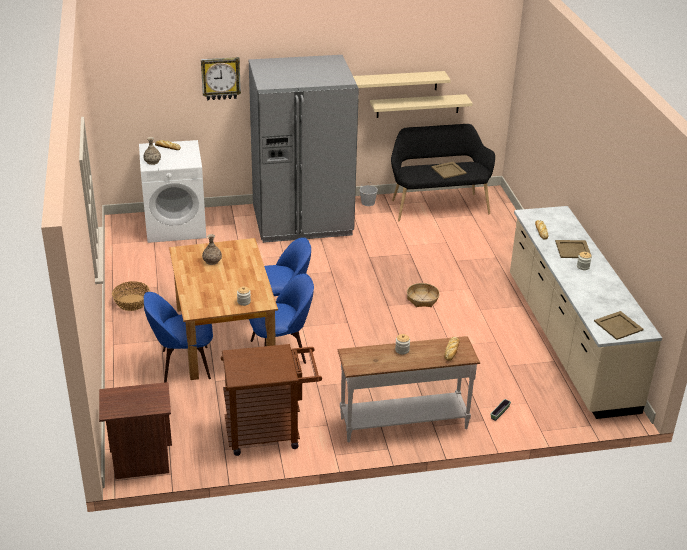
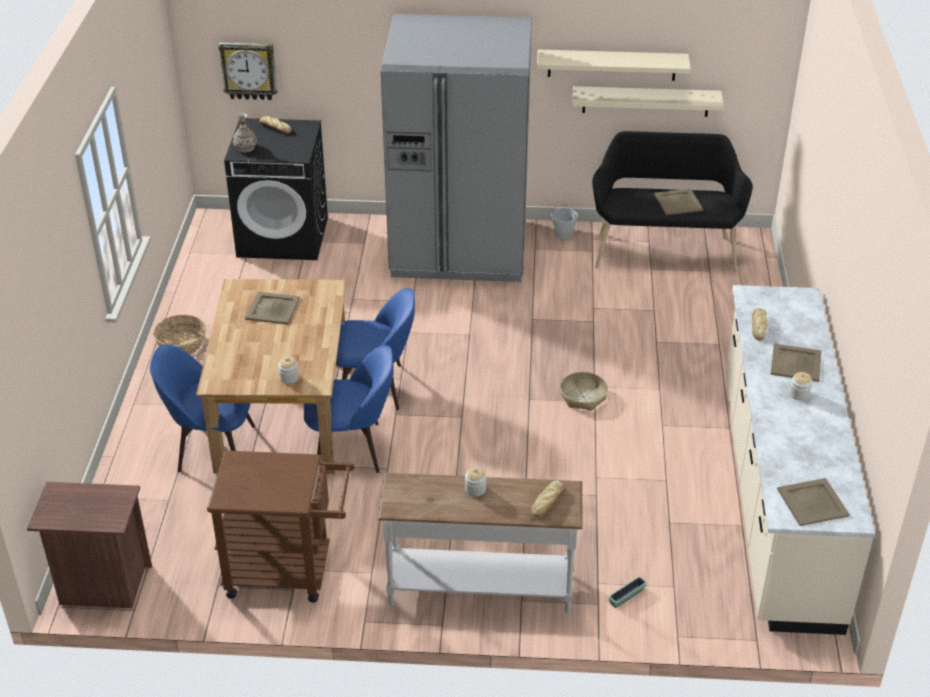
camera: 15 degrees right, 5 degrees up
(176, 226) = (283, 237): white washing machine -> black washing machine
(212, 261) = (272, 308): vase -> beige tray
(220, 78) = (354, 37): wall clock -> wall clock (249, 70)

